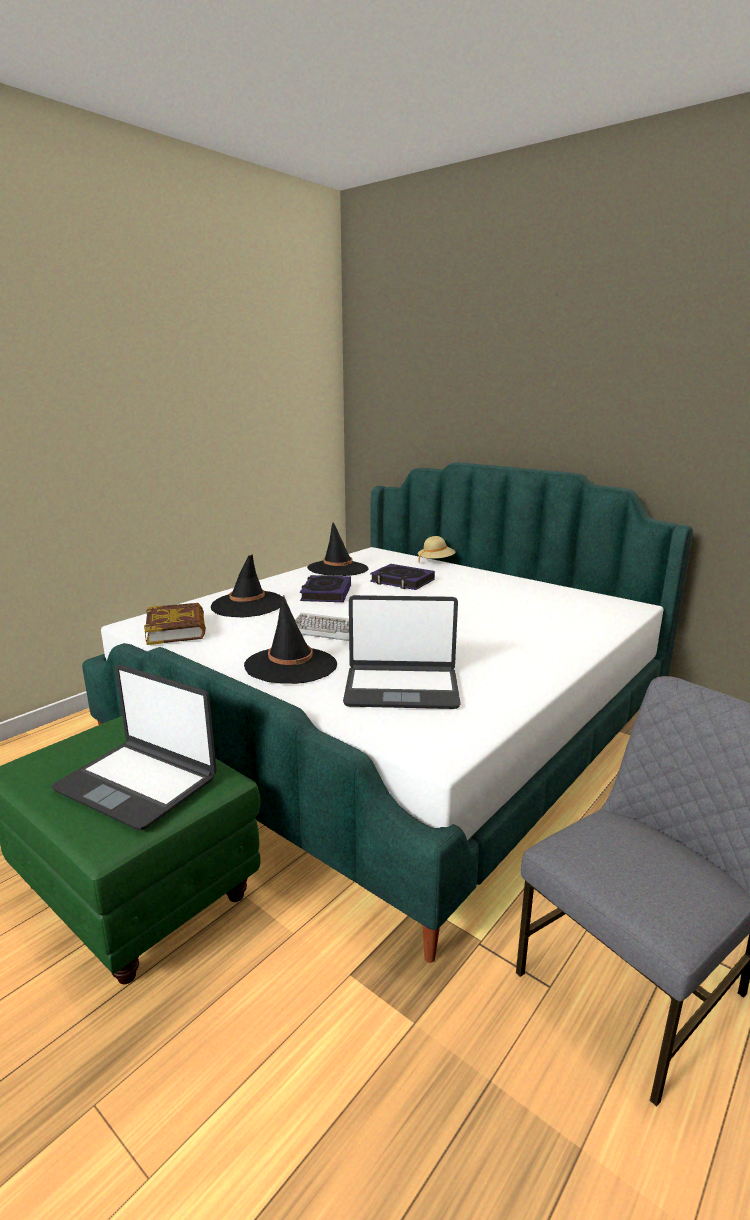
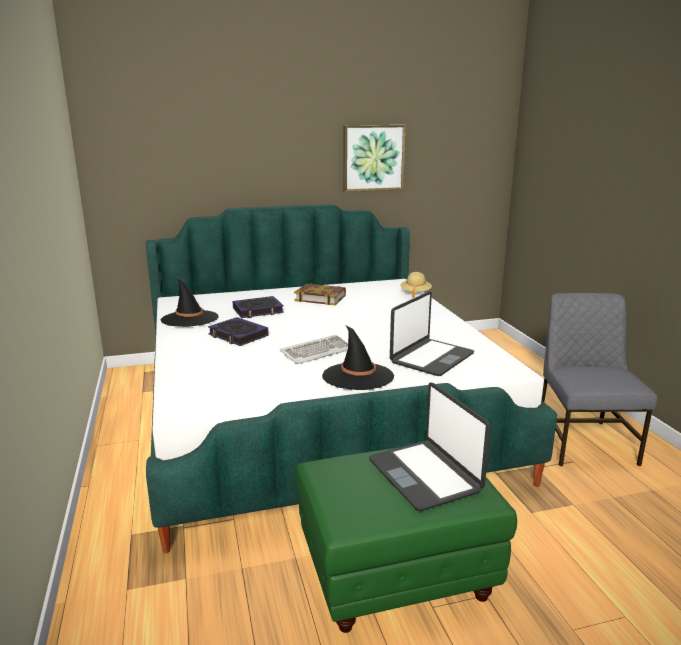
camera: 55 degrees left, 0 degrees up
(137, 783) = (425, 475): laptop -> laptop turned 90 degrees clockwise
(176, 629) = (226, 397): book -> book (320, 298)
(247, 605) = (213, 363): black hat -> none
(436, 561) = (237, 292): beige hat -> beige hat (415, 293)
(660, 411) = (373, 158): none -> picture

